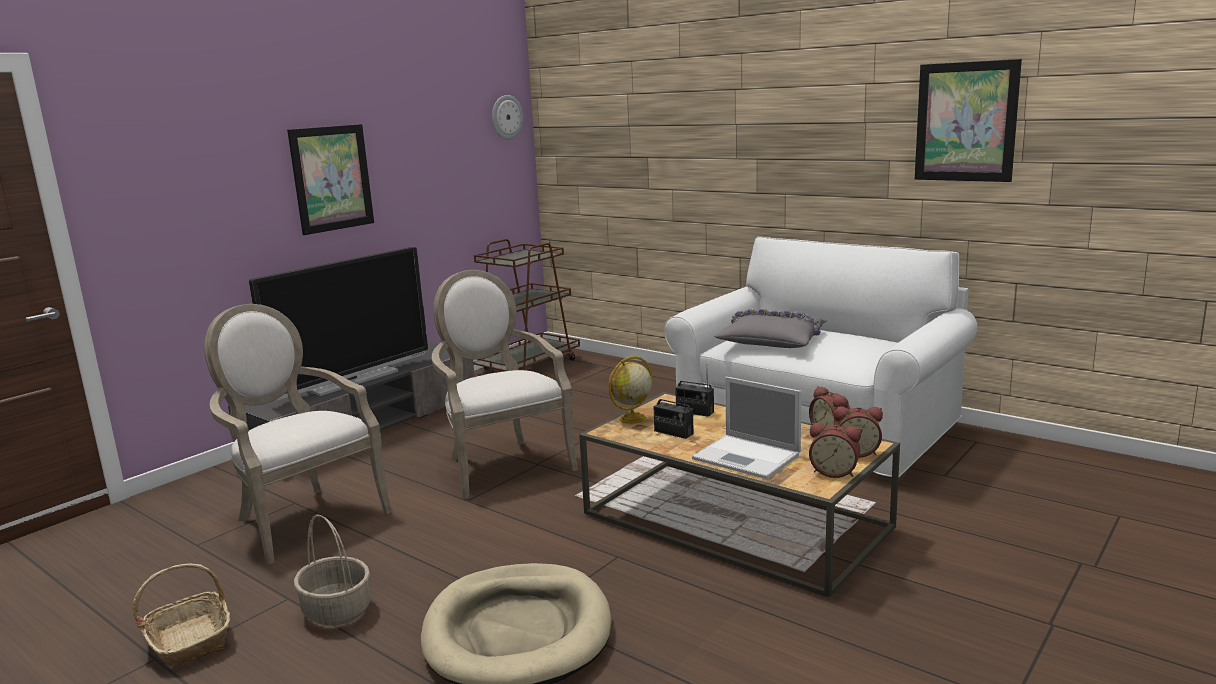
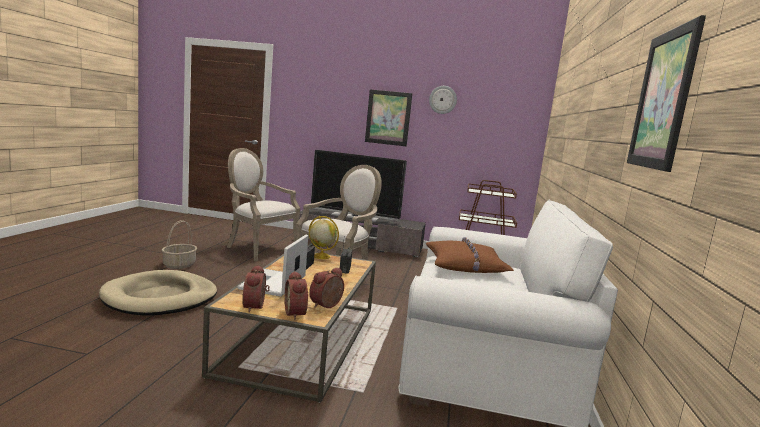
camera: 60 degrees right, 5 degrees down
(190, 640) = (156, 249): basket -> none
(304, 518) = (258, 248): armchair -> armchair turned 75 degrees counterclockwise
(506, 117) = (524, 106): wall clock -> wall clock (443, 99)
(773, 340) = (465, 266): grey pillow -> brown pillow

